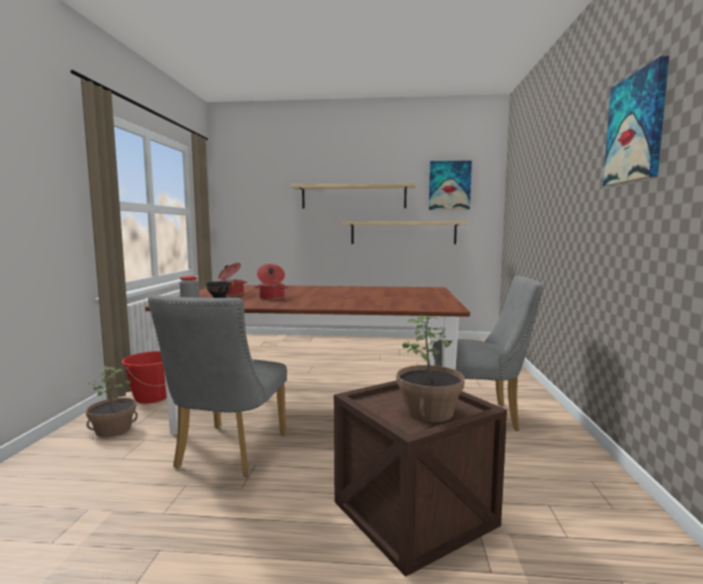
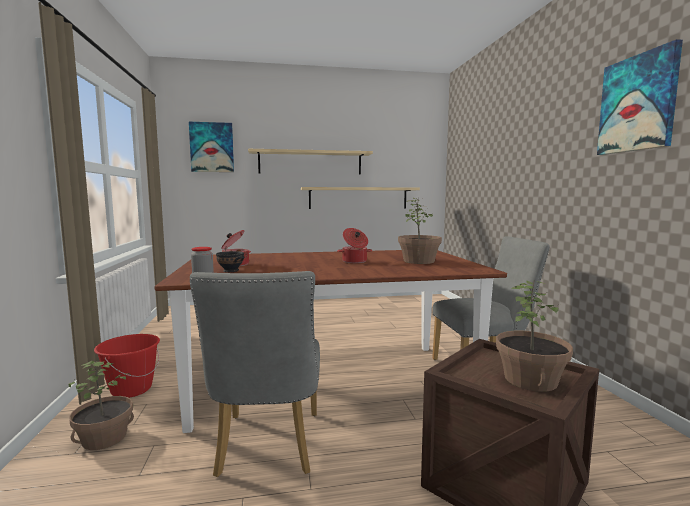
camera: 15 degrees left, 0 degrees up
(271, 298) = (289, 267): cooking pot -> cooking pot (354, 261)
(402, 297) = (419, 261): none -> potted plant
(449, 185) = (399, 154): picture -> picture (212, 147)

